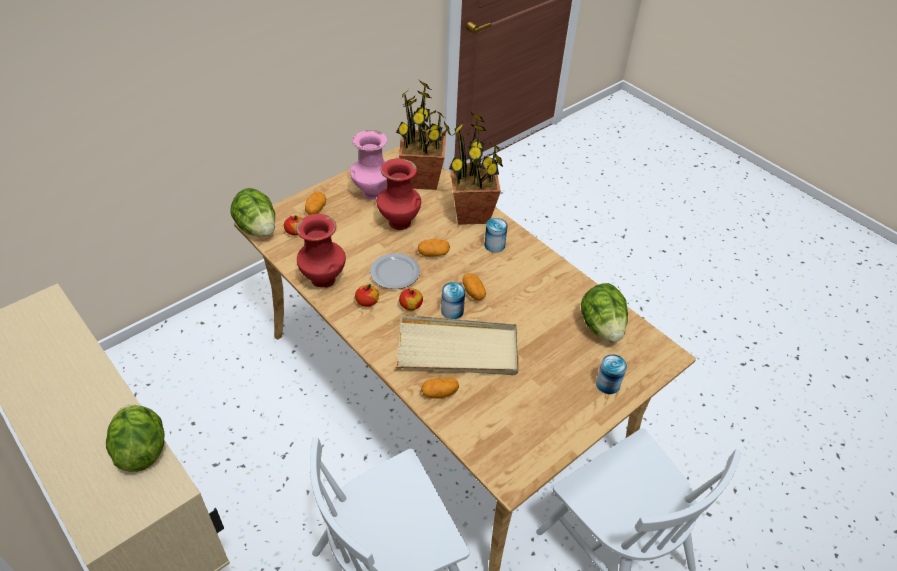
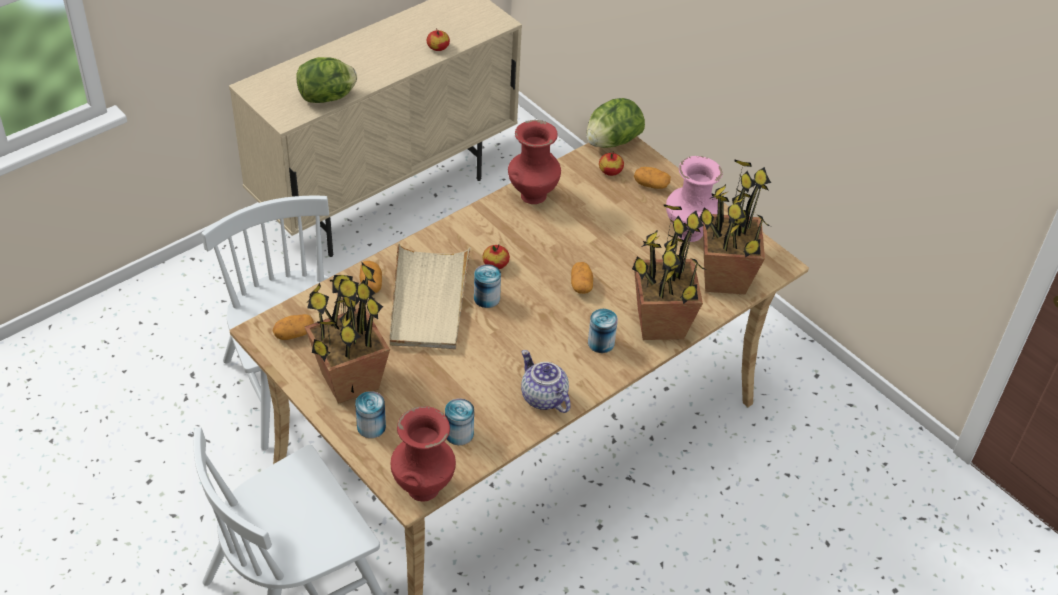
camera: 90 degrees right, 0 degrees up
(367, 301) = (500, 229): apple -> apple (438, 47)
(395, 272) = (547, 252): plate -> none
(398, 222) = (635, 255): red vase -> red vase (423, 486)
(473, 292) = (516, 318): potato -> potato (294, 334)
(555, 278) = (542, 398): none -> teapot
(561, 402) = (349, 381): none -> potted plant
(601, 327) = (459, 433): lettuce -> can

